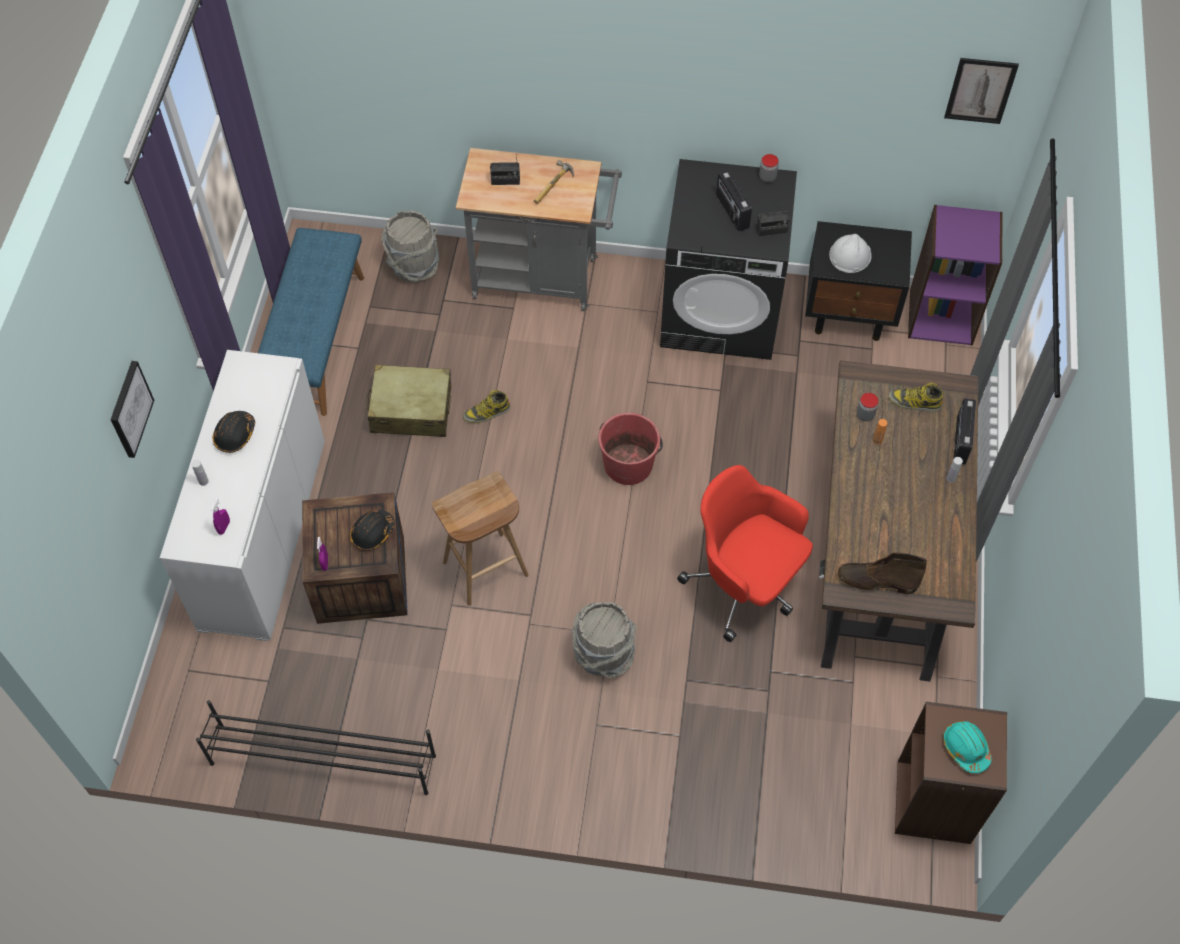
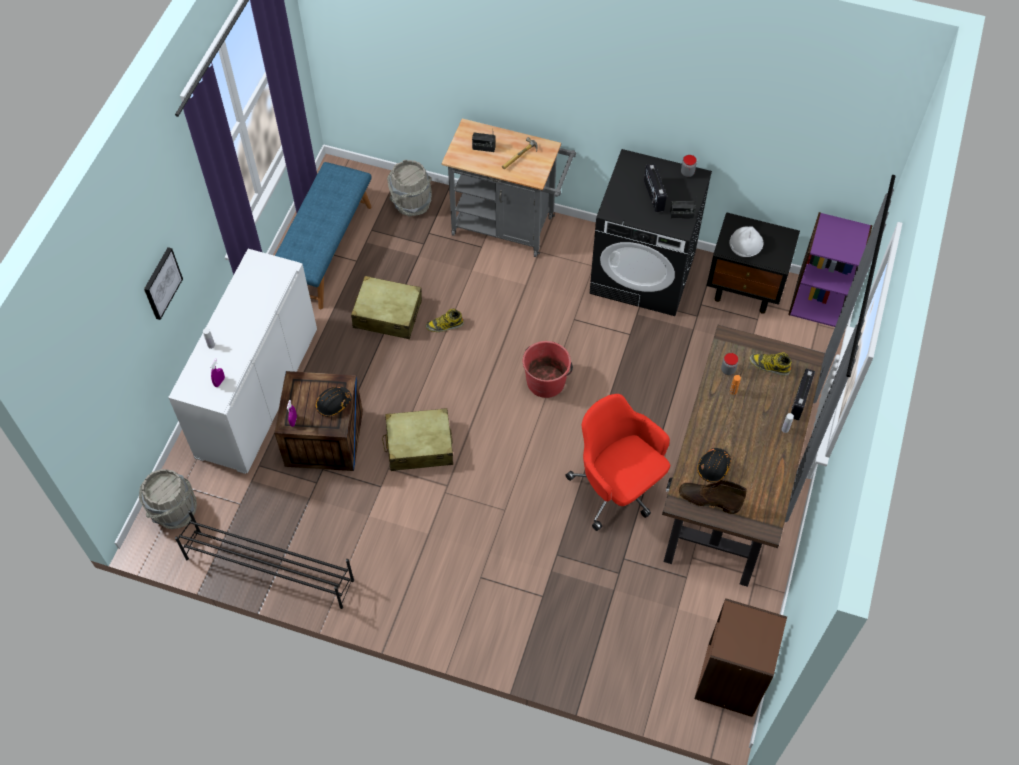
camera: 10 degrees right, 0 degrees up
(235, 435) = (241, 314): black hard hat -> black hard hat (713, 467)
(485, 570) = (419, 446): brown stool -> beige suitcase
(603, 655) = (496, 525): grey bucket -> grey bucket (173, 511)
(965, 748) = (748, 639): turquoise hard hat -> none
(980, 90) = (857, 128): picture -> none

